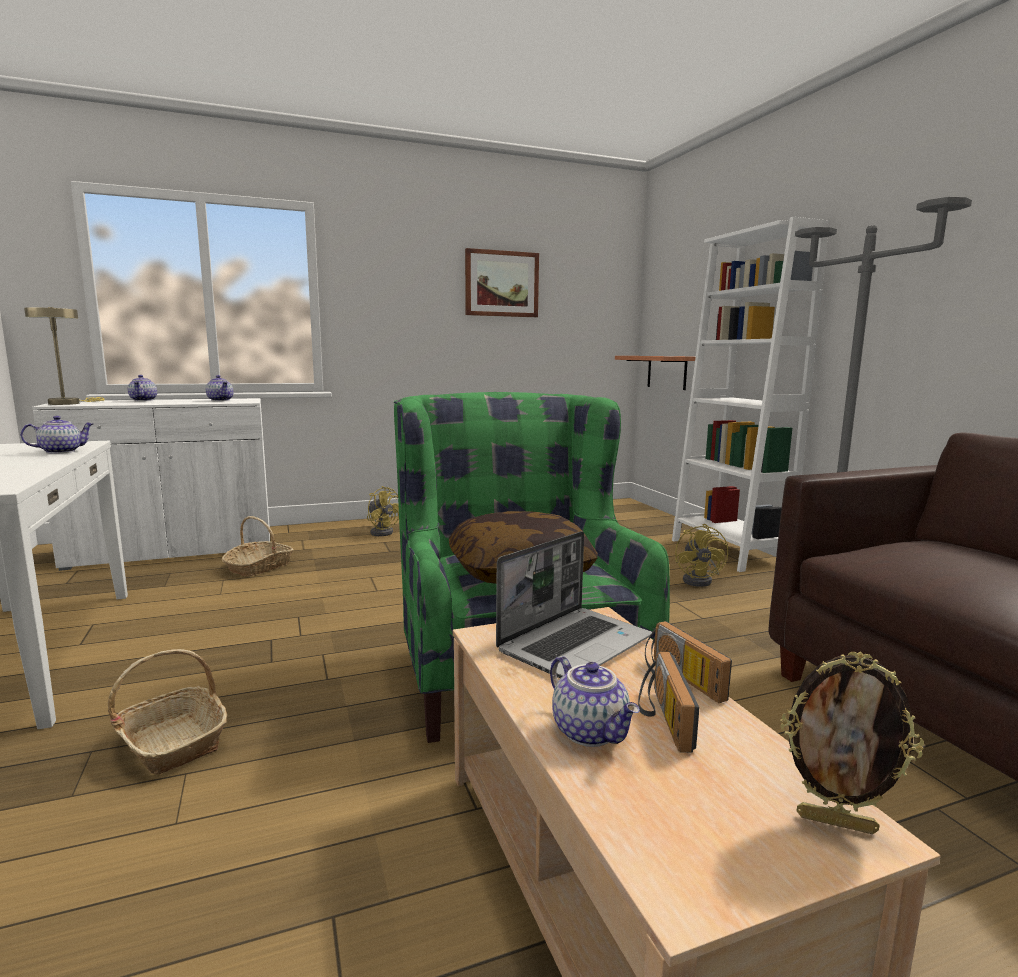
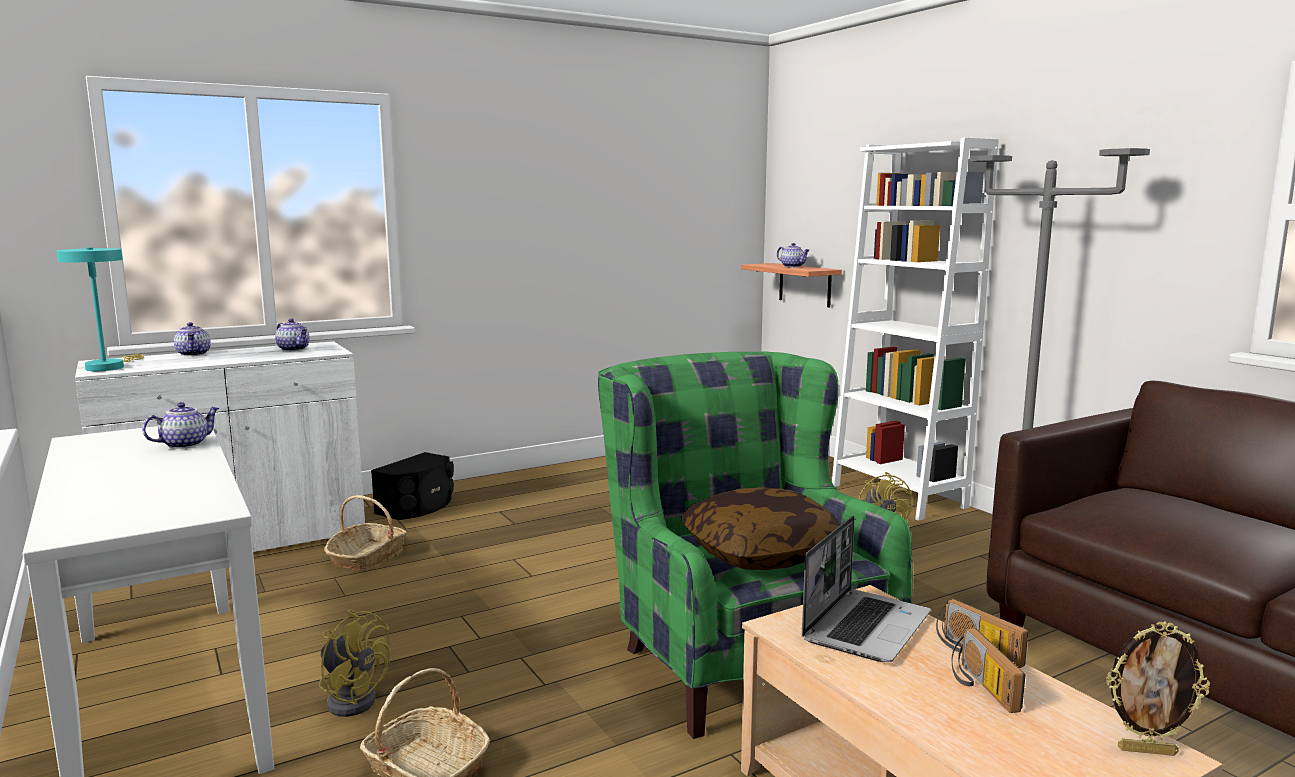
camera: 10 degrees left, 0 degrees up
(68, 403) = (108, 367): beige table lamp -> turquoise table lamp
(324, 535) = (418, 507): none -> black speaker
(382, 532) = (488, 497): yellow fan -> yellow fan (353, 698)
(501, 284) = (610, 184): picture -> none
(591, 732) = (932, 704): teapot -> teapot (793, 266)

